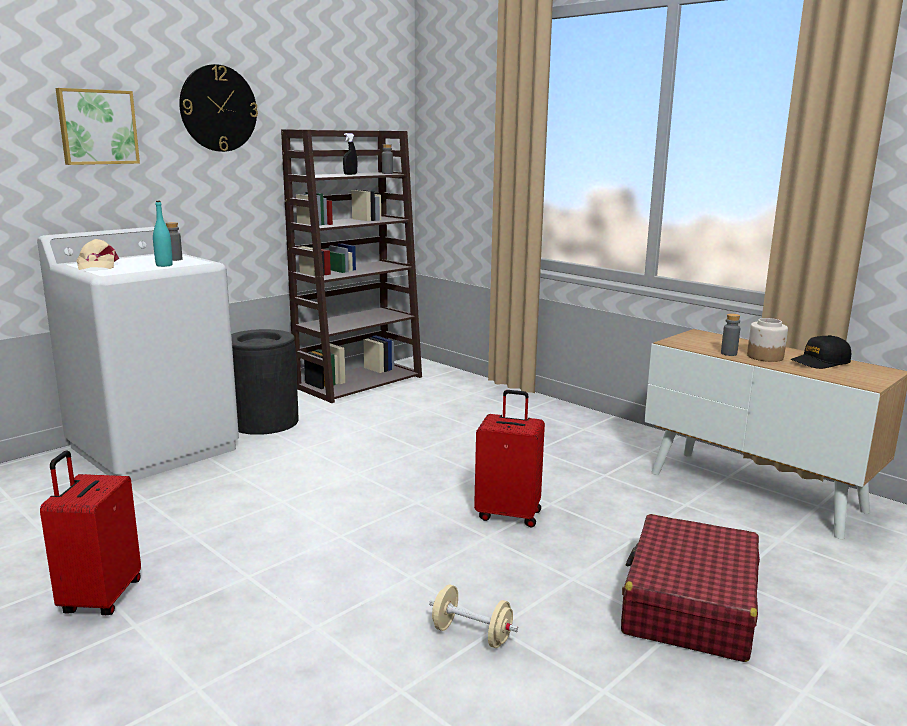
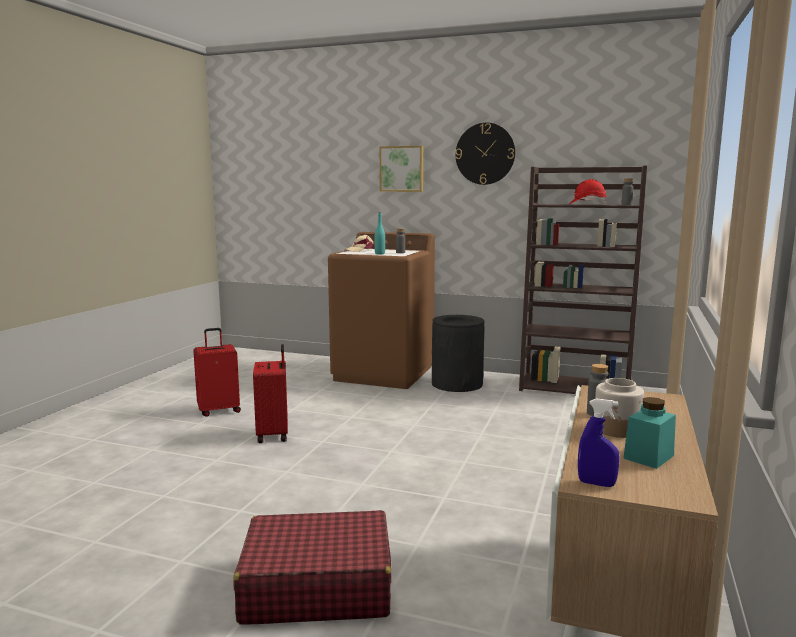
camera: 65 degrees right, 5 degrees down
(154, 448) = (384, 373): white washing machine -> brown washing machine
(350, 174) = (587, 204): black spray bottle -> red hard hat
(472, 635) = (228, 504): beige dumbbell -> none
(509, 514) = (406, 485): red suitcase -> red suitcase (274, 434)
(820, 362) = (648, 457): black cap -> turquoise jar
(868, 382) = (596, 484): none -> blue spray bottle

